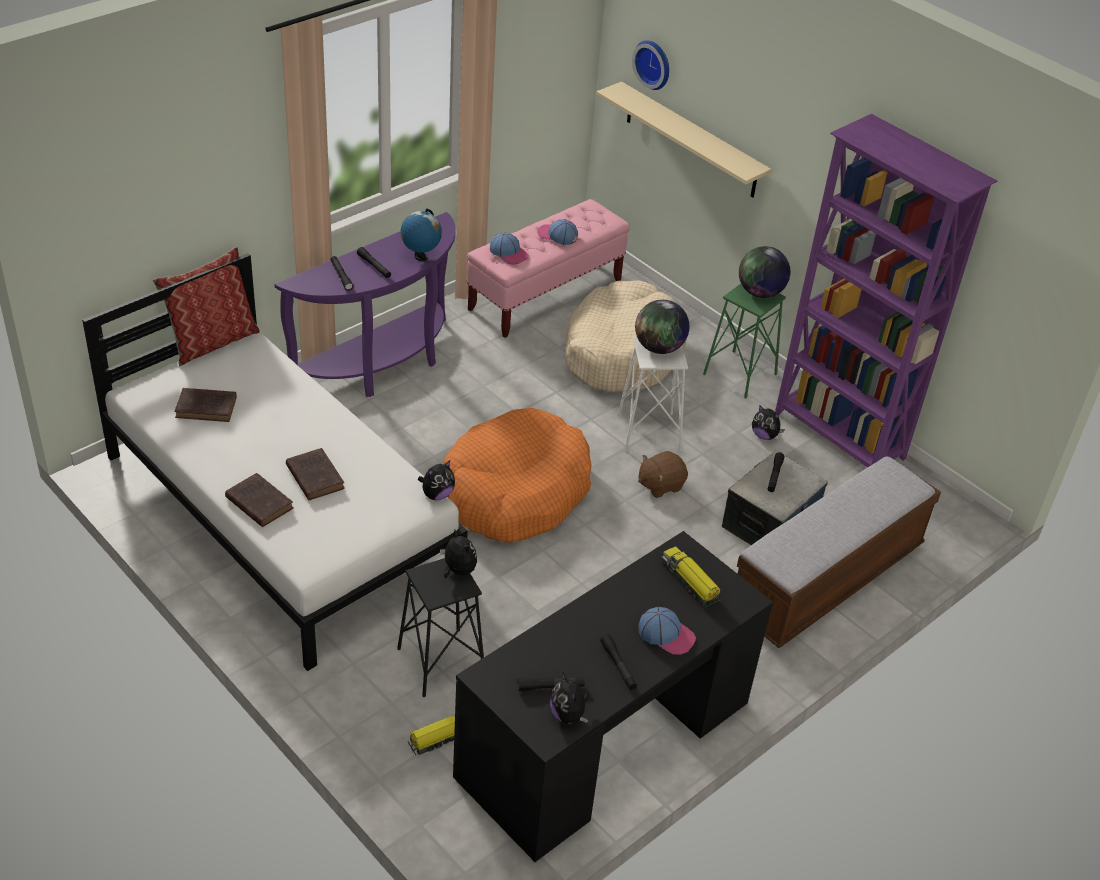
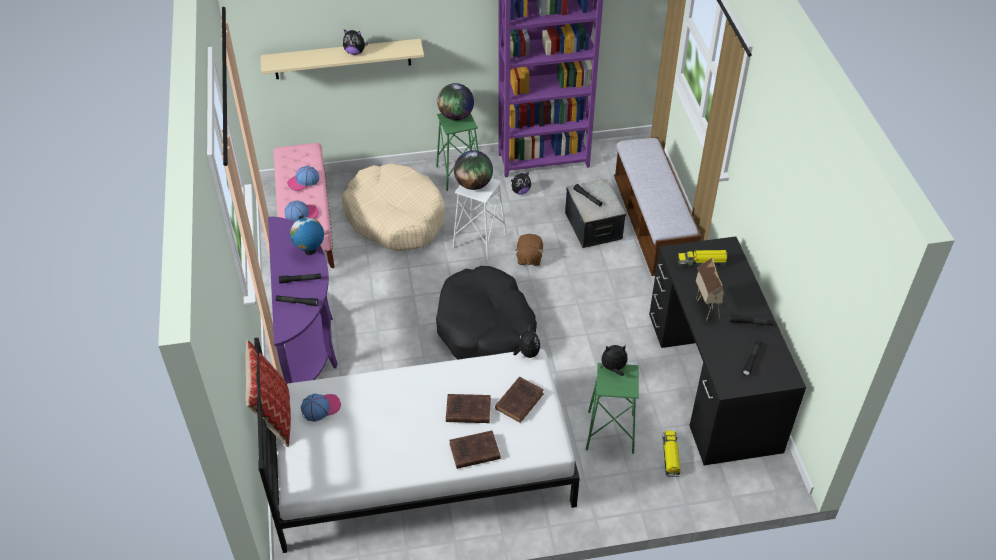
camera: 55 degrees left, 5 degrees up
(208, 408) = (350, 445): brown book -> brown book (520, 400)
(441, 662) = (610, 432): black stool -> green stool
(515, 492) = (486, 329): orange dog bed -> black dog bed
(568, 715) = (777, 361): plush toy -> plush toy (355, 52)
(610, 610) = (705, 307): none -> toy house
(654, 64) = (289, 26): wall clock -> none
(666, 635) = (737, 291): cap -> cap (321, 408)

